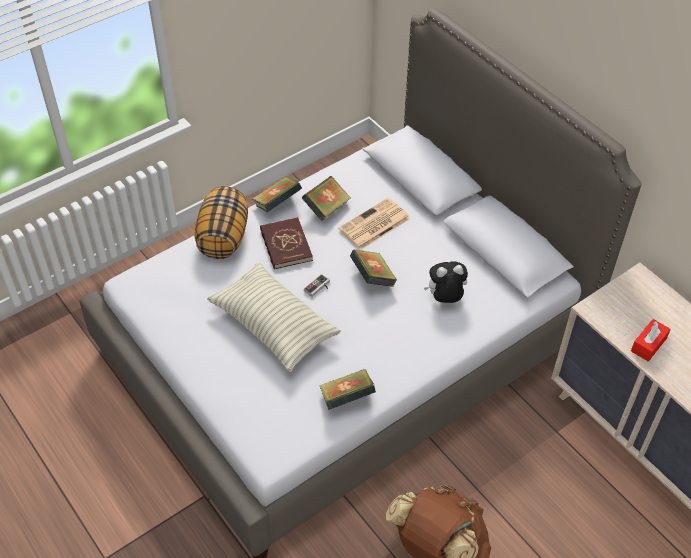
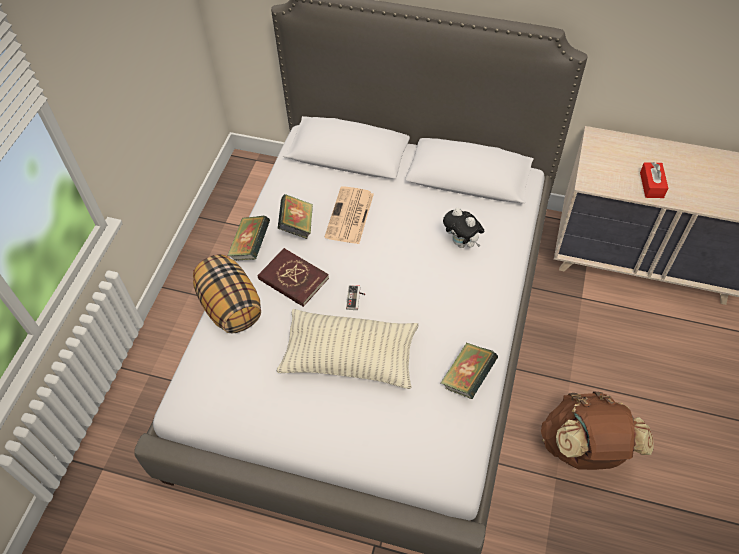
camera: 35 degrees left, 5 degrees up
(372, 278) = (391, 262): book -> none
(445, 299) = (462, 243): plush toy -> plush toy turned 90 degrees counterclockwise

